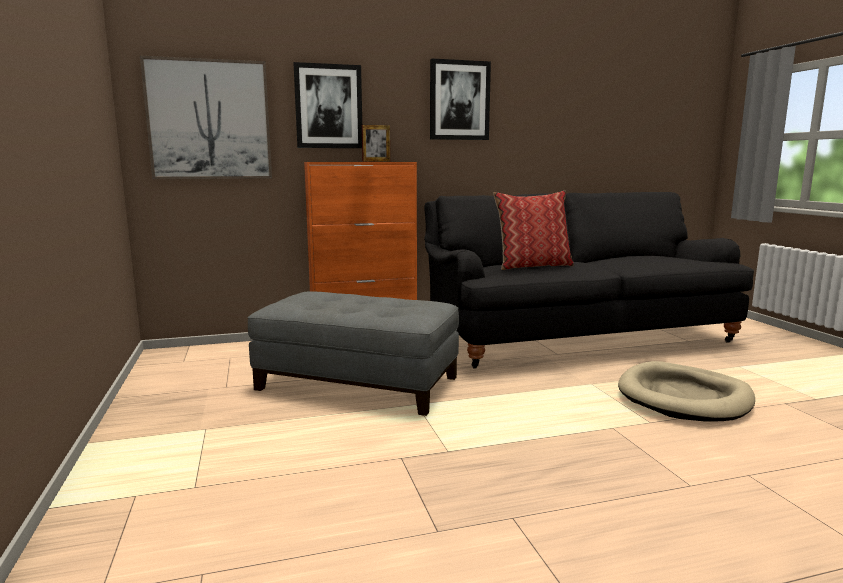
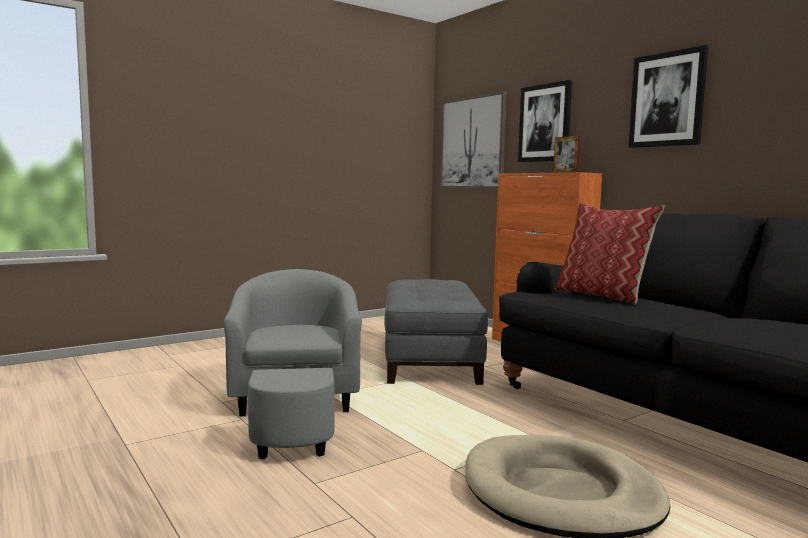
camera: 70 degrees right, 5 degrees down
(487, 477) = (295, 408): none -> grey armchair

